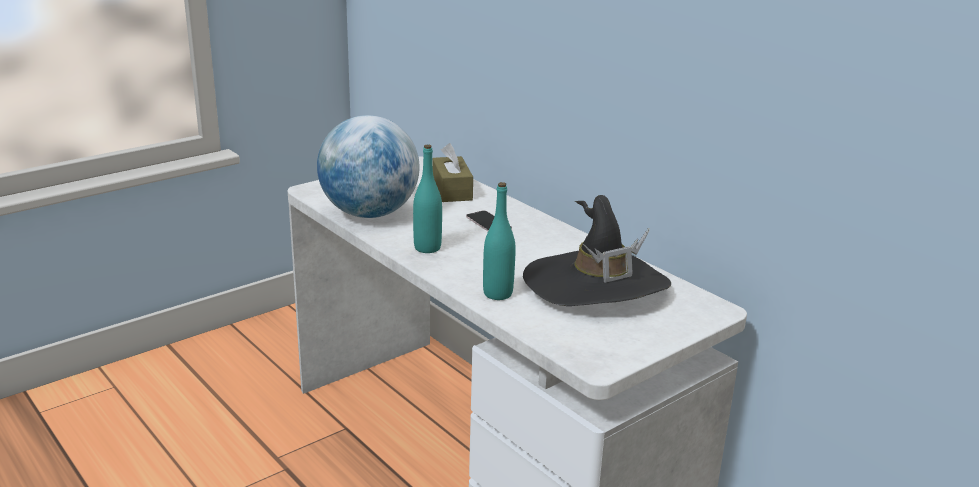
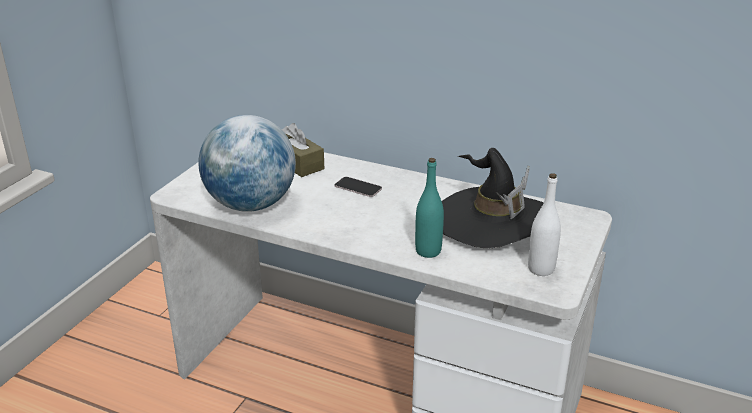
camera: 25 degrees left, 5 degrees up
(427, 248) = (332, 225): turquoise bottle -> none
(602, 341) = (541, 269): none -> white bottle

